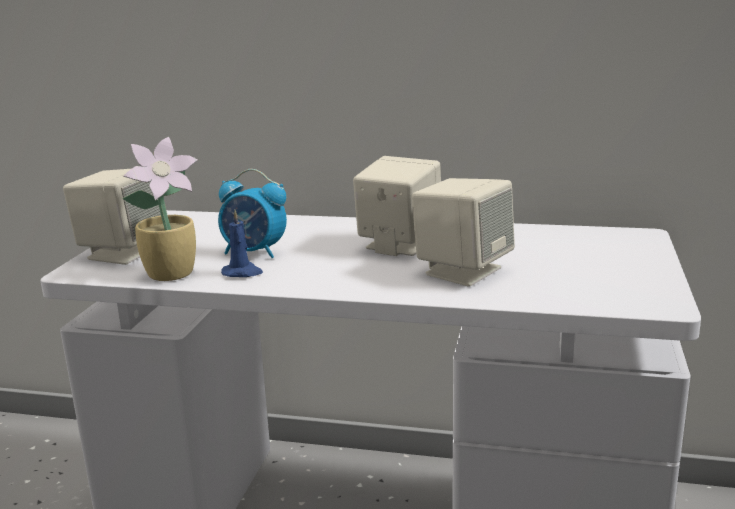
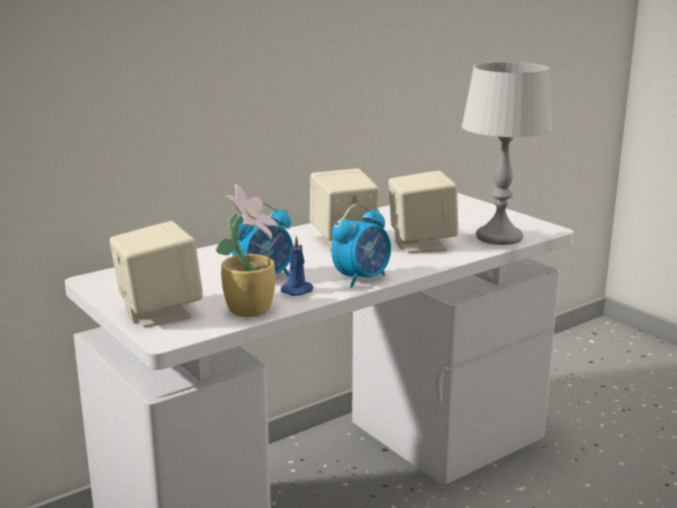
camera: 50 degrees left, 0 degrees up
(315, 282) = (362, 279): none -> alarm clock
(571, 293) = (499, 237): none -> grey table lamp

